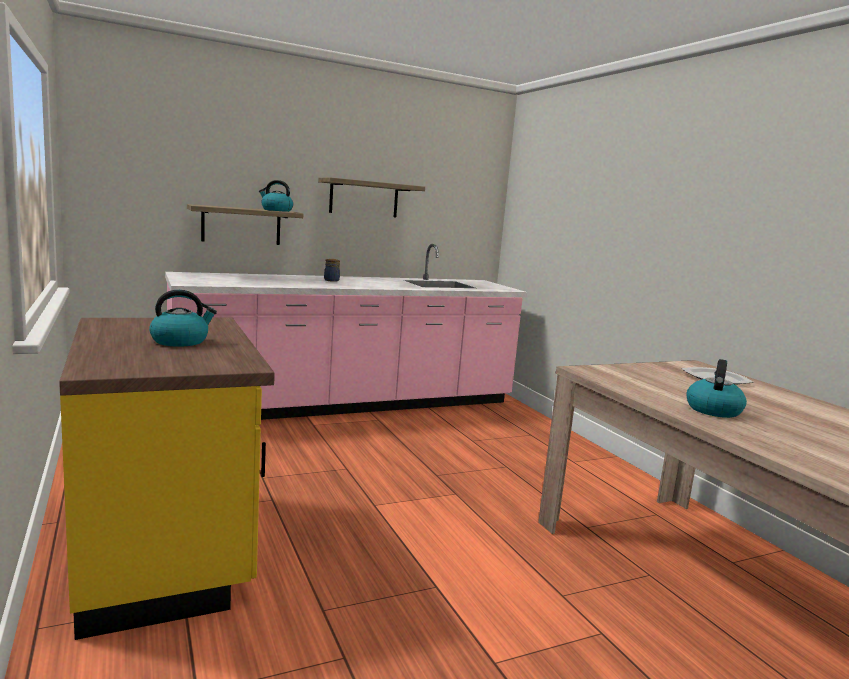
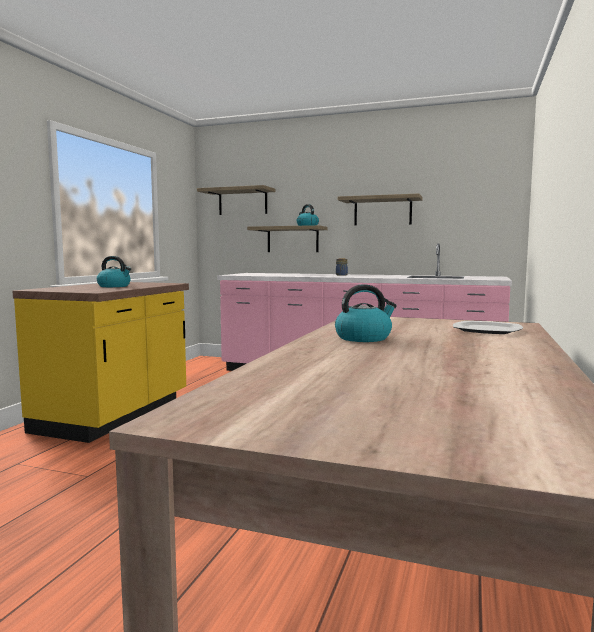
camera: 45 degrees right, 5 degrees down
(157, 160) = (243, 202): none -> shelf

